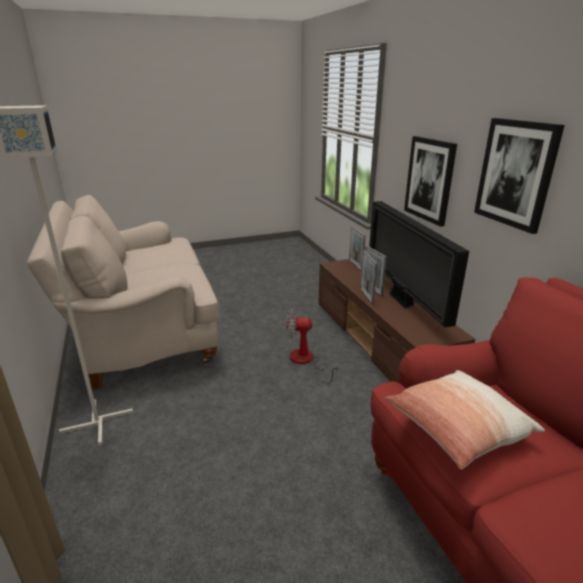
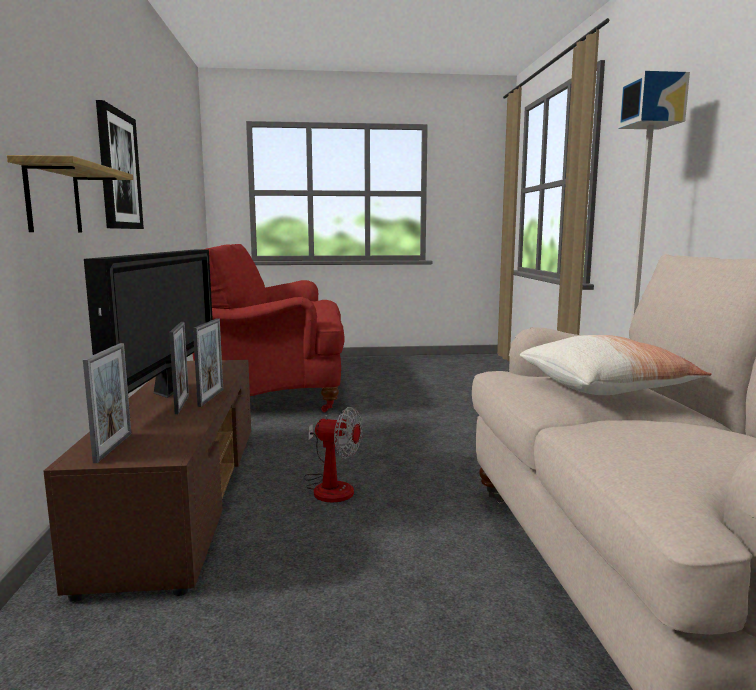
camera: 165 degrees left, 15 degrees down
(430, 180) = (53, 199): picture -> shelf
(457, 429) = (316, 311): pillow -> pillow (606, 388)

